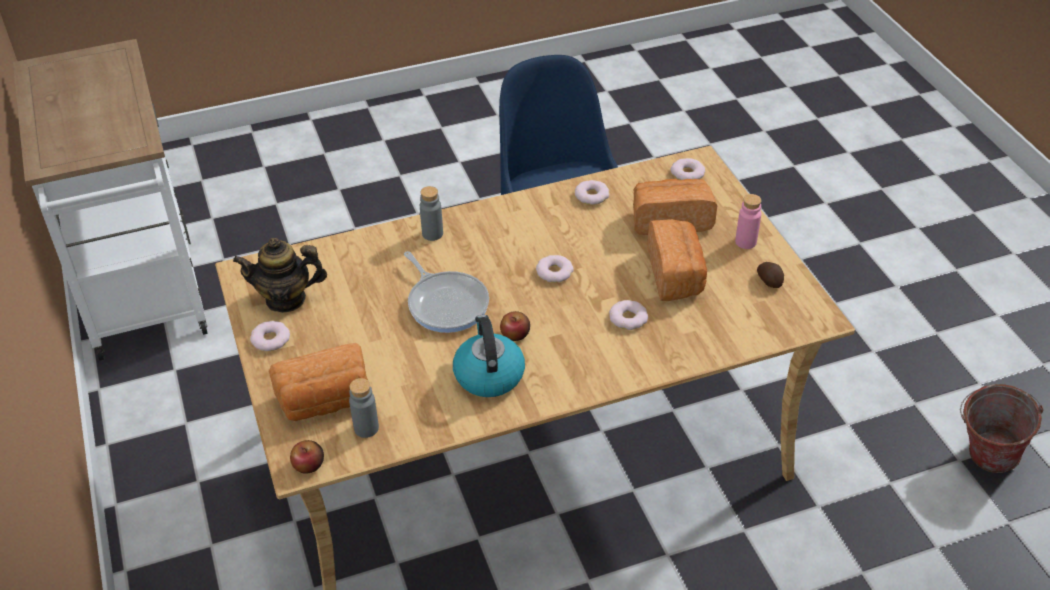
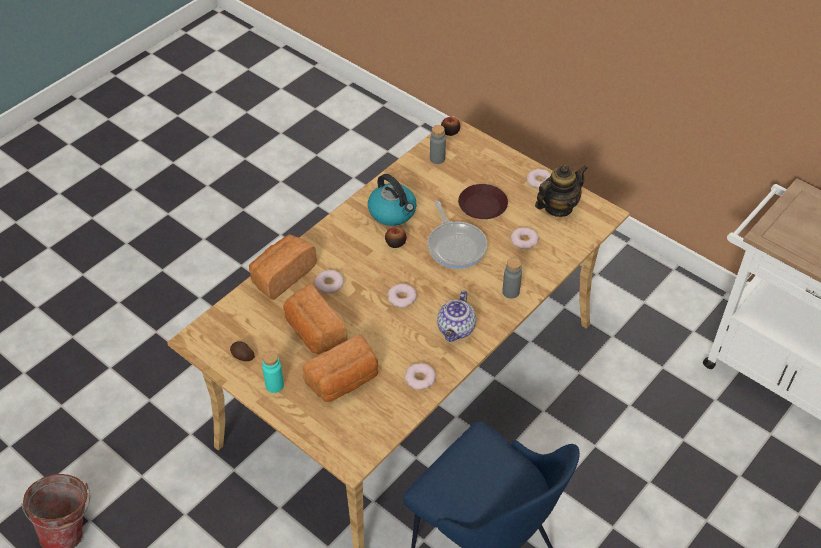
camera: 150 degrees right, 5 degrees up
(325, 401) = (473, 163): bread -> bread (282, 275)
(371, 337) = (482, 206): none -> brown plate
(446, 303) = (456, 245): frying pan -> frying pan turned 135 degrees counterclockwise
(521, 222) = (456, 330): none -> teapot
(687, 173) = (355, 439): donut -> donut (524, 240)
(745, 242) = (274, 385): pink bottle -> turquoise bottle

